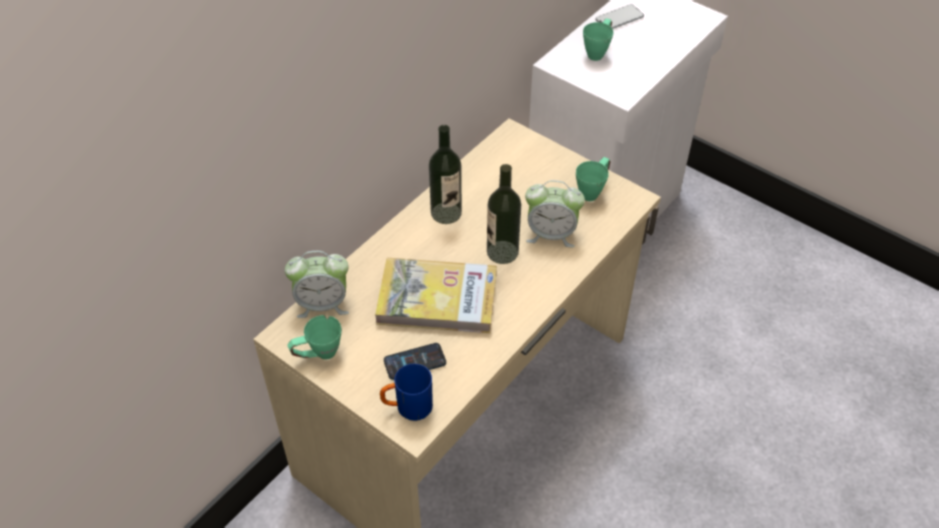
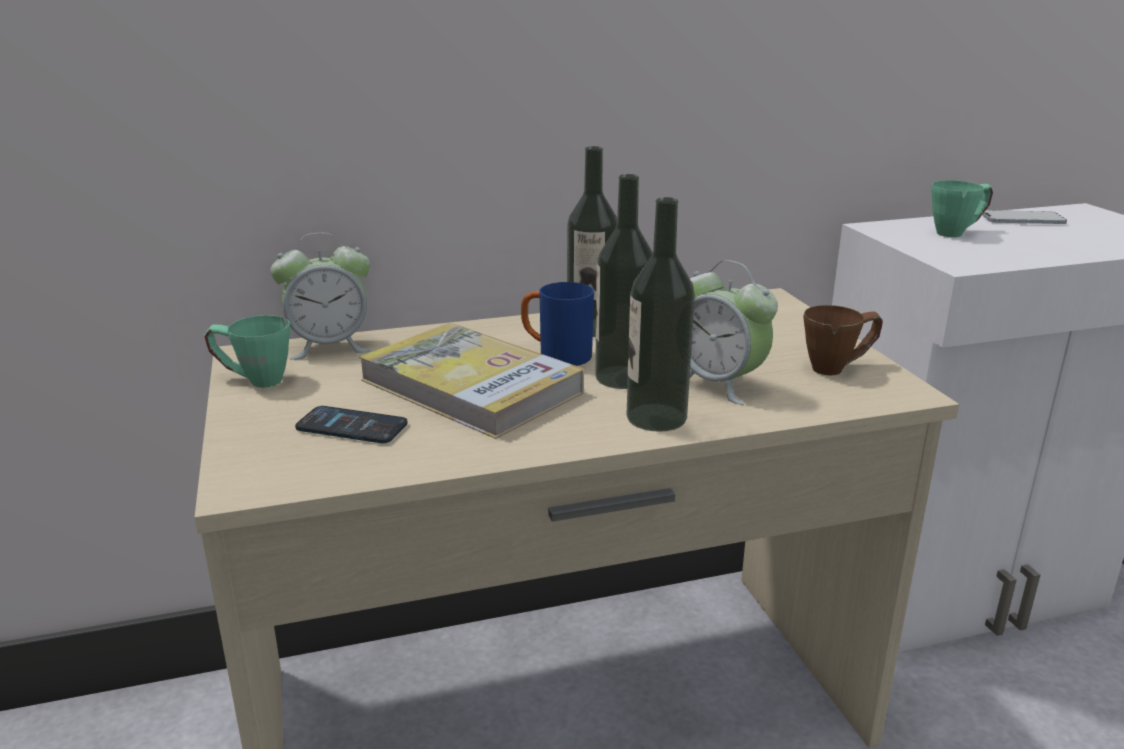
camera: 35 degrees right, 25 degrees down
(322, 304) = (329, 347): alarm clock -> alarm clock turned 45 degrees counterclockwise
(407, 407) = (270, 463): blue mug -> blue mug (556, 356)
(545, 277) = (656, 417): none -> bottle
(593, 191) = (838, 367): green mug -> brown mug

